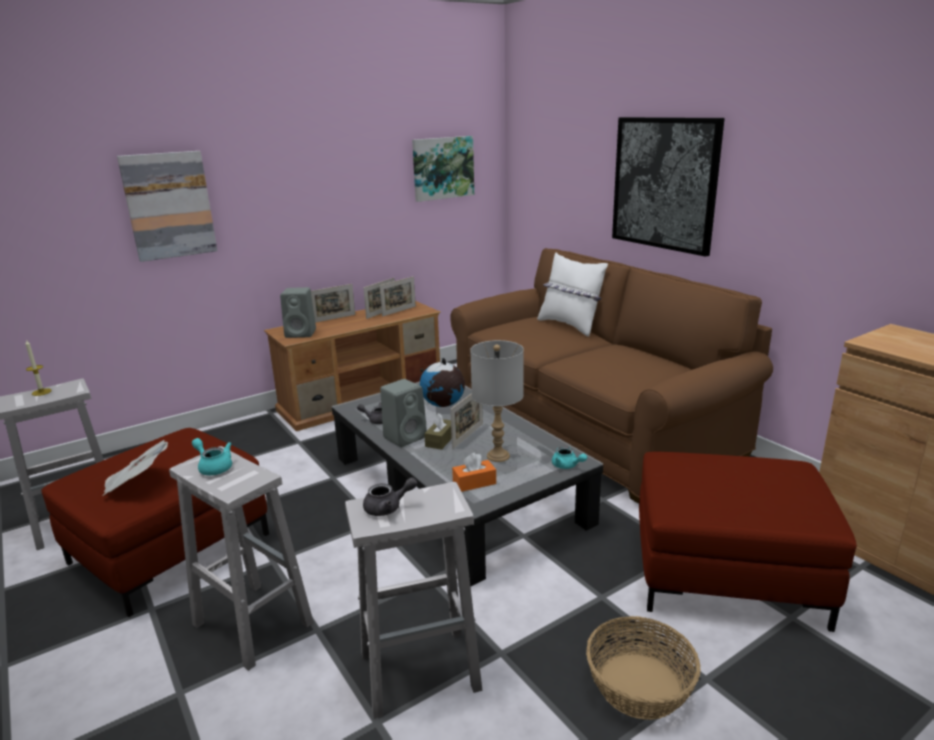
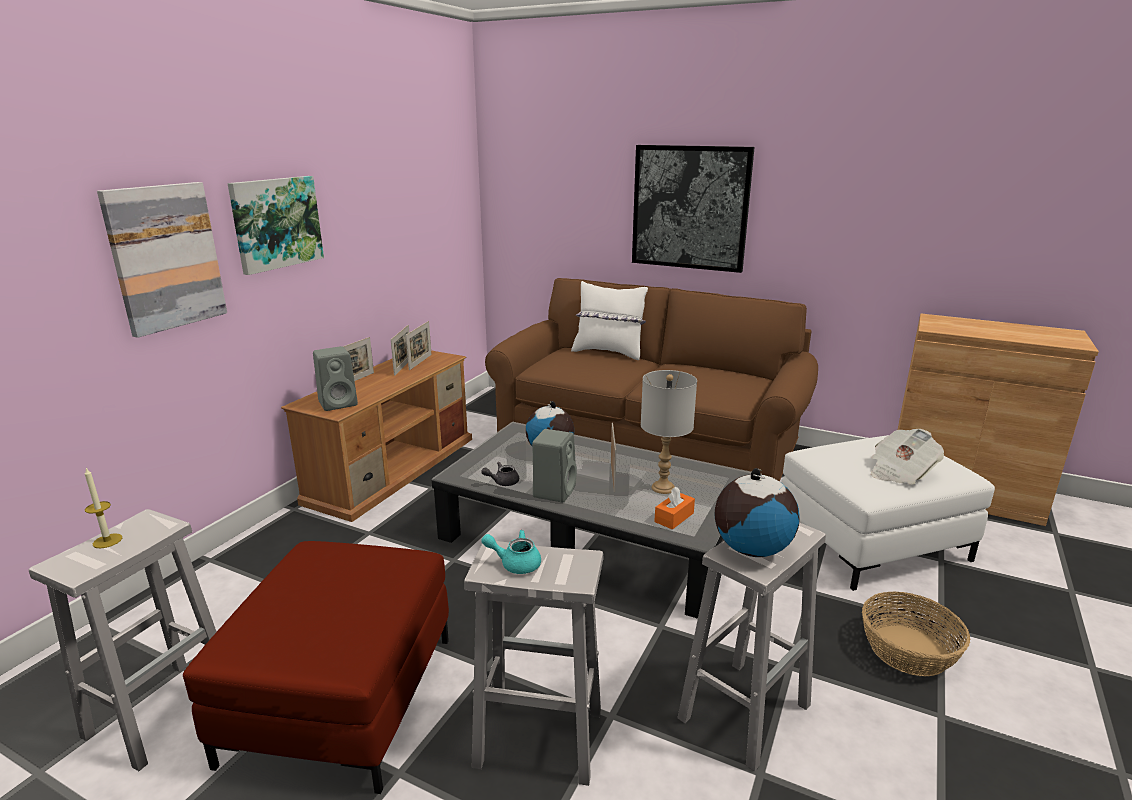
camera: 30 degrees left, 0 degrees up
(137, 483) = (335, 622): newspaper -> newspaper (900, 472)
(388, 508) = (751, 549): grey teapot -> globe
(440, 440) = (592, 486): brown tissue box -> none
(442, 168) = (432, 198): picture -> picture (276, 223)
(567, 466) = (730, 481): turquoise teapot -> none
(727, 573) = (871, 541): red ottoman -> white ottoman

